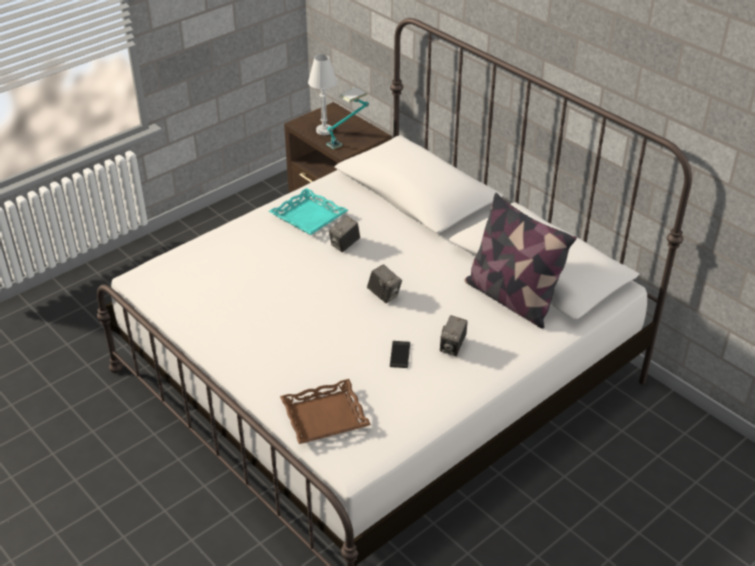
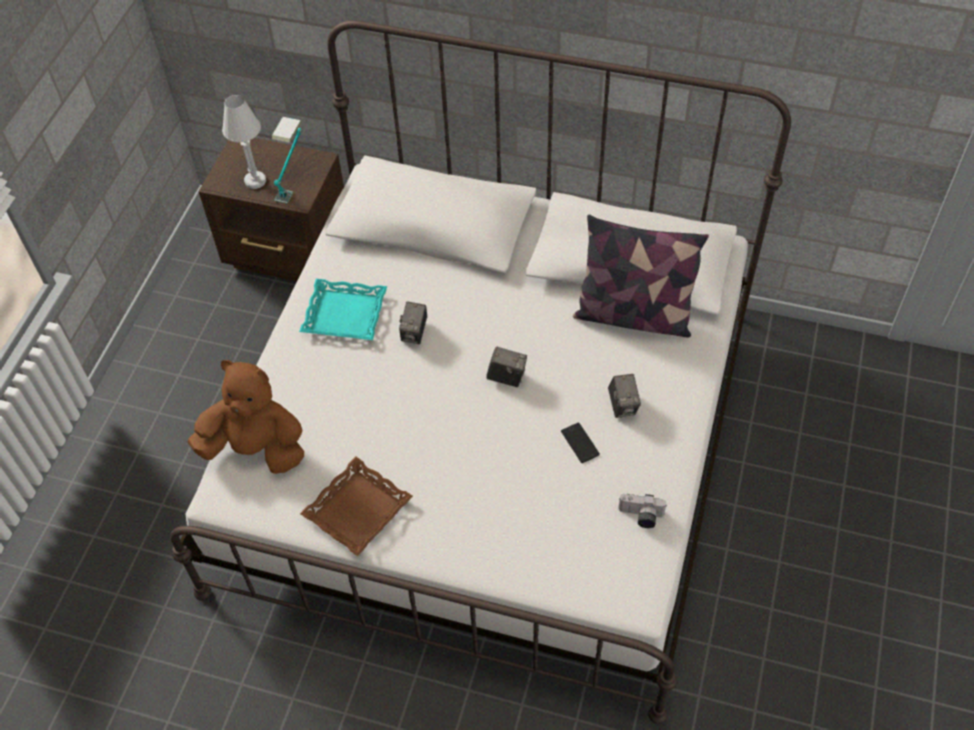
camera: 30 degrees left, 15 degrees up
(185, 263) = (256, 448): none -> brown plush toy
(325, 416) = (566, 559): brown tray -> brown tray (357, 509)
(402, 418) = (640, 517): none -> camera

